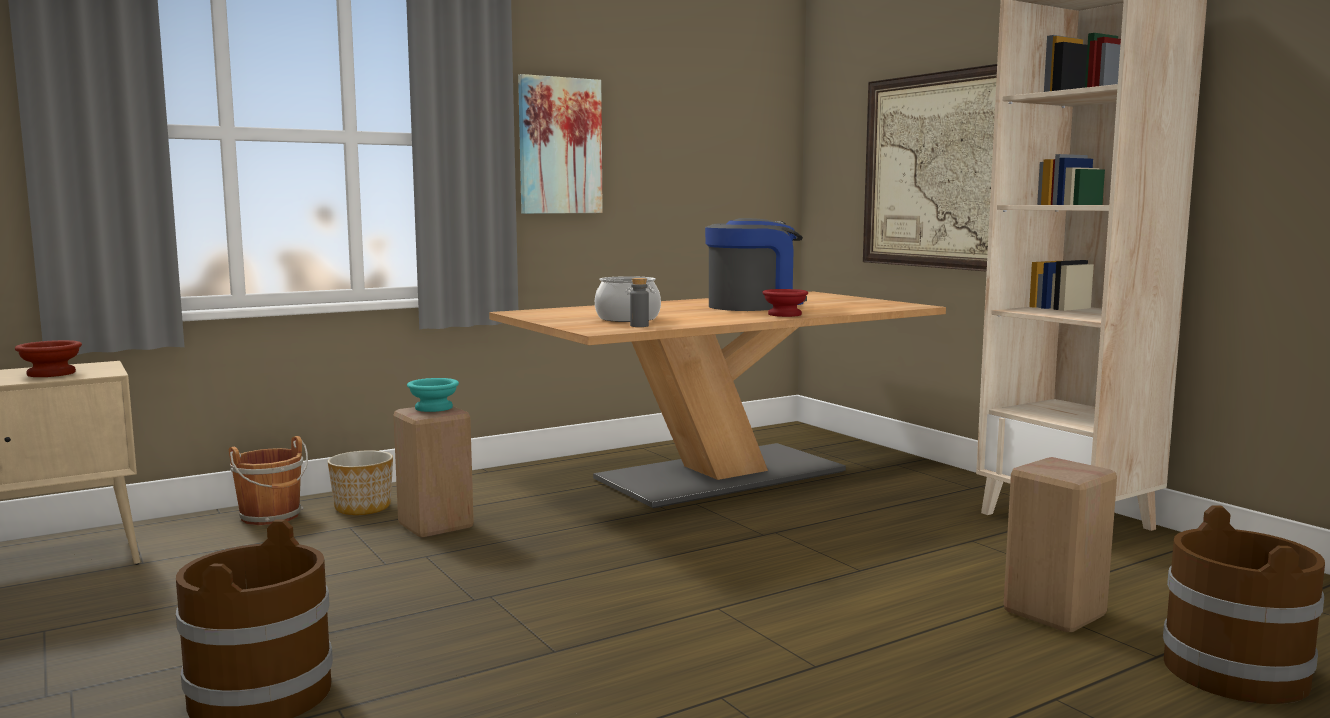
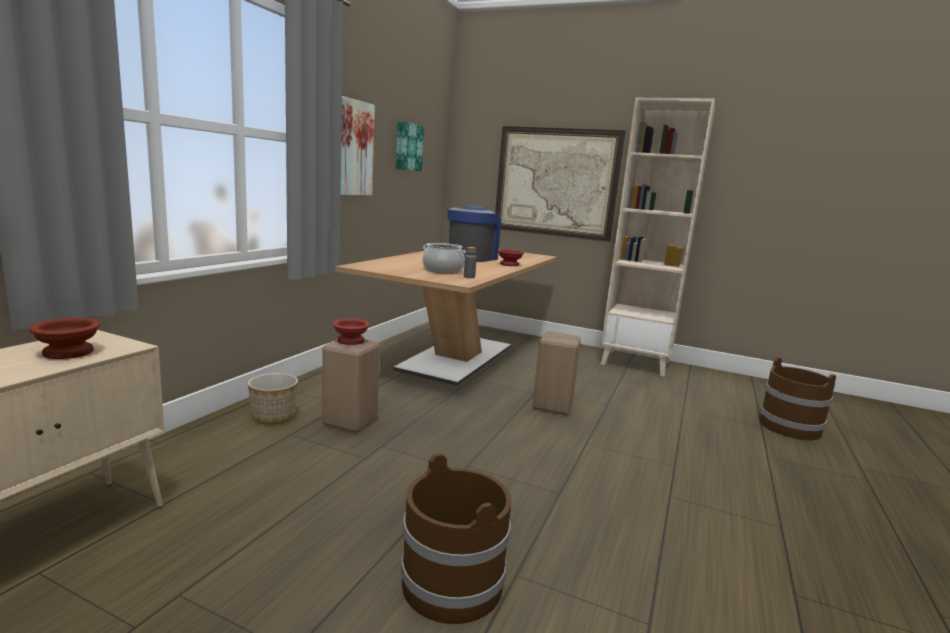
camera: 35 degrees left, 5 degrees up
(272, 517) = (212, 437): brown bucket -> none
(435, 407) = (351, 340): turquoise bowl -> red bowl
(691, 136) = (408, 147): none -> picture
(1055, 615) = (705, 414): beige stool -> beige stool (553, 407)

